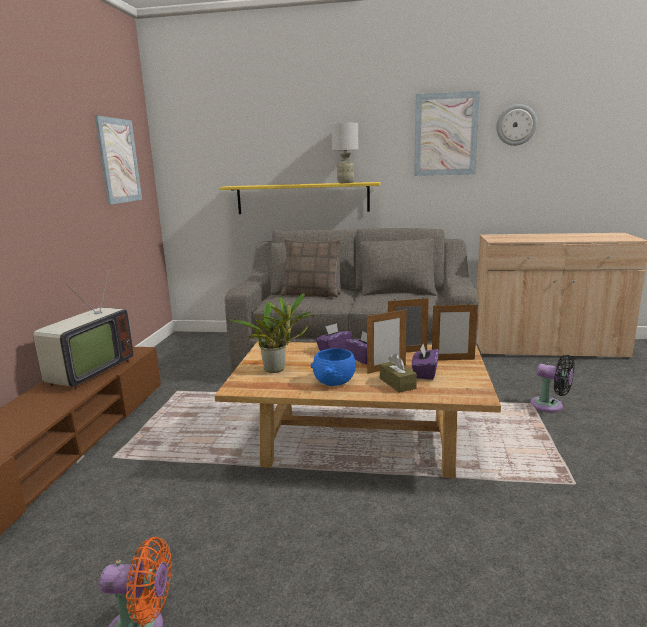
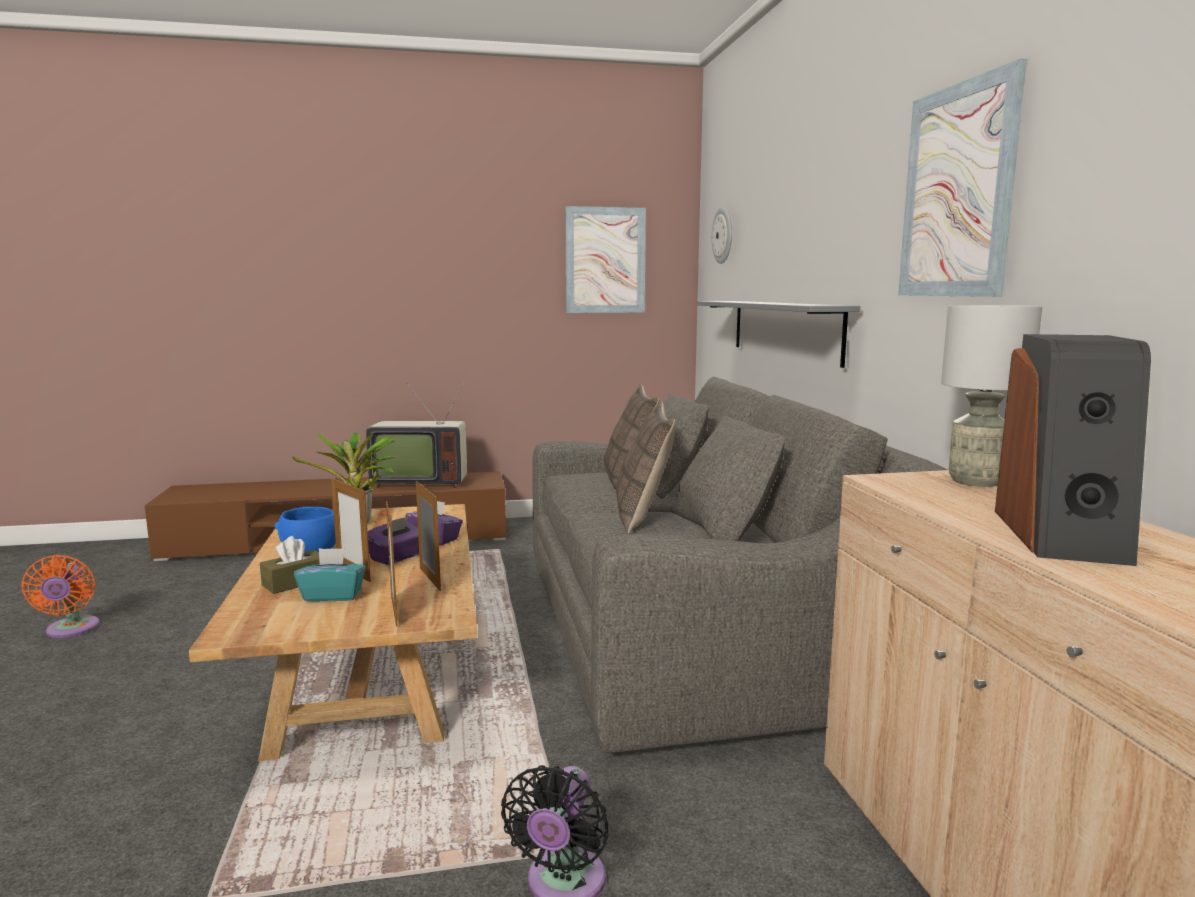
camera: 70 degrees right, 5 degrees down
(302, 198) = (784, 329): yellow shelf -> grey shelf
(346, 183) = (802, 304): grey table lamp -> grey table lamp (977, 482)
(375, 298) = (643, 516): none -> pillow
(424, 373) = (333, 595): purple tissue box -> turquoise tissue box
(516, 125) = (1104, 142): wall clock -> wall clock (723, 235)
(564, 237) = (1062, 535): none -> speaker

